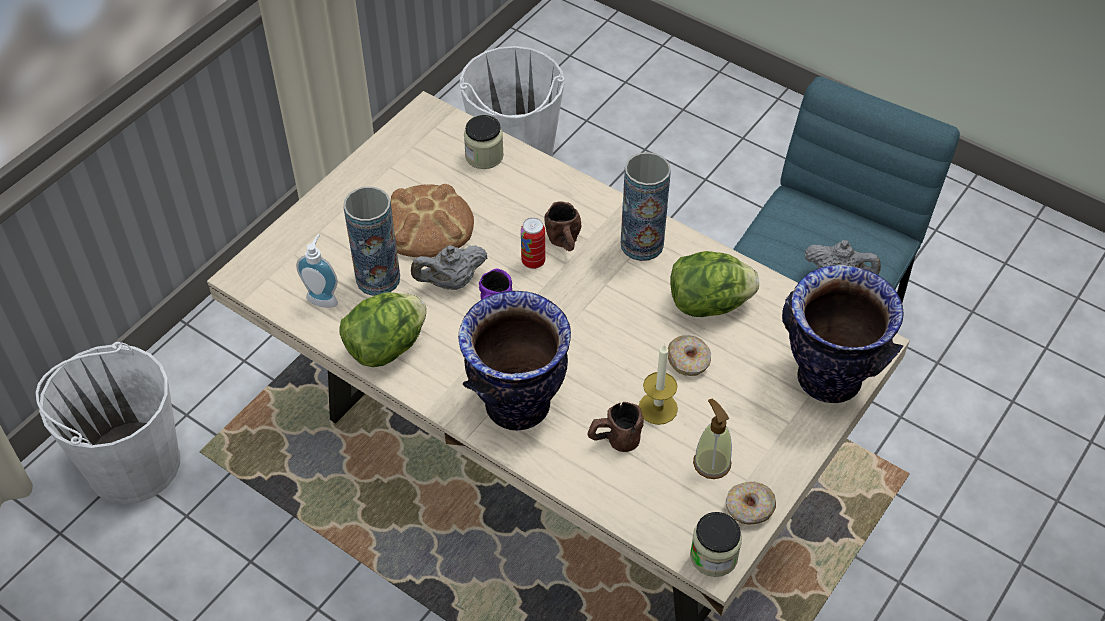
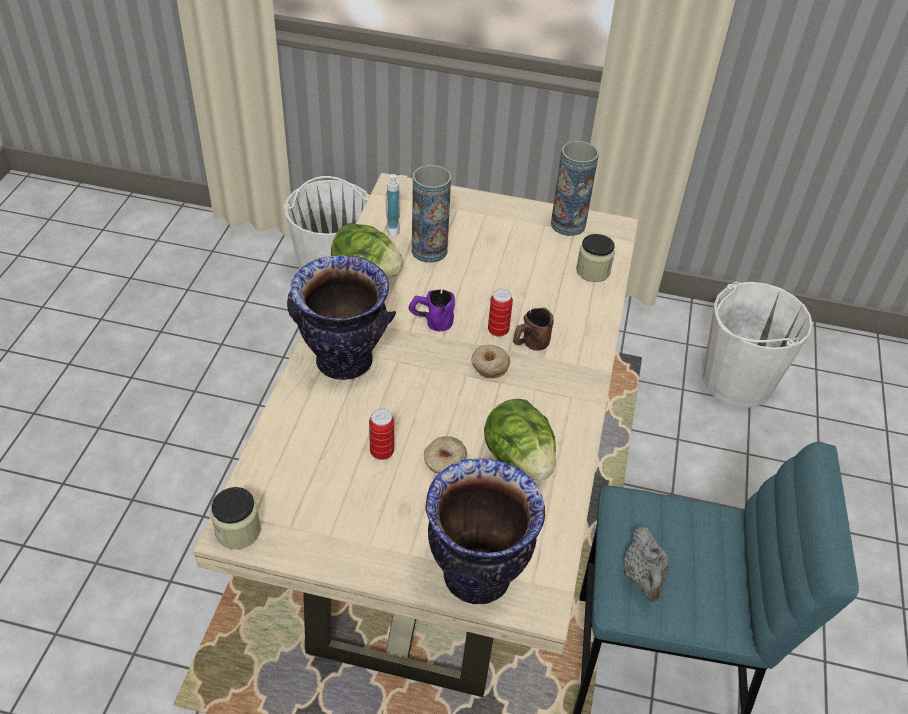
camera: 65 degrees right, 5 degrees down
(426, 225) = (498, 260): bread -> none
(451, 282) = (448, 290): grey teapot -> none
(613, 441) = (333, 431): brown mug -> none
(642, 244) = (560, 395): vase -> vase (568, 224)
(658, 408) = (382, 452): candle -> can
(711, 463) = (337, 505): soap dispenser -> none
(749, 508) = (298, 545): donut -> donut (489, 366)

